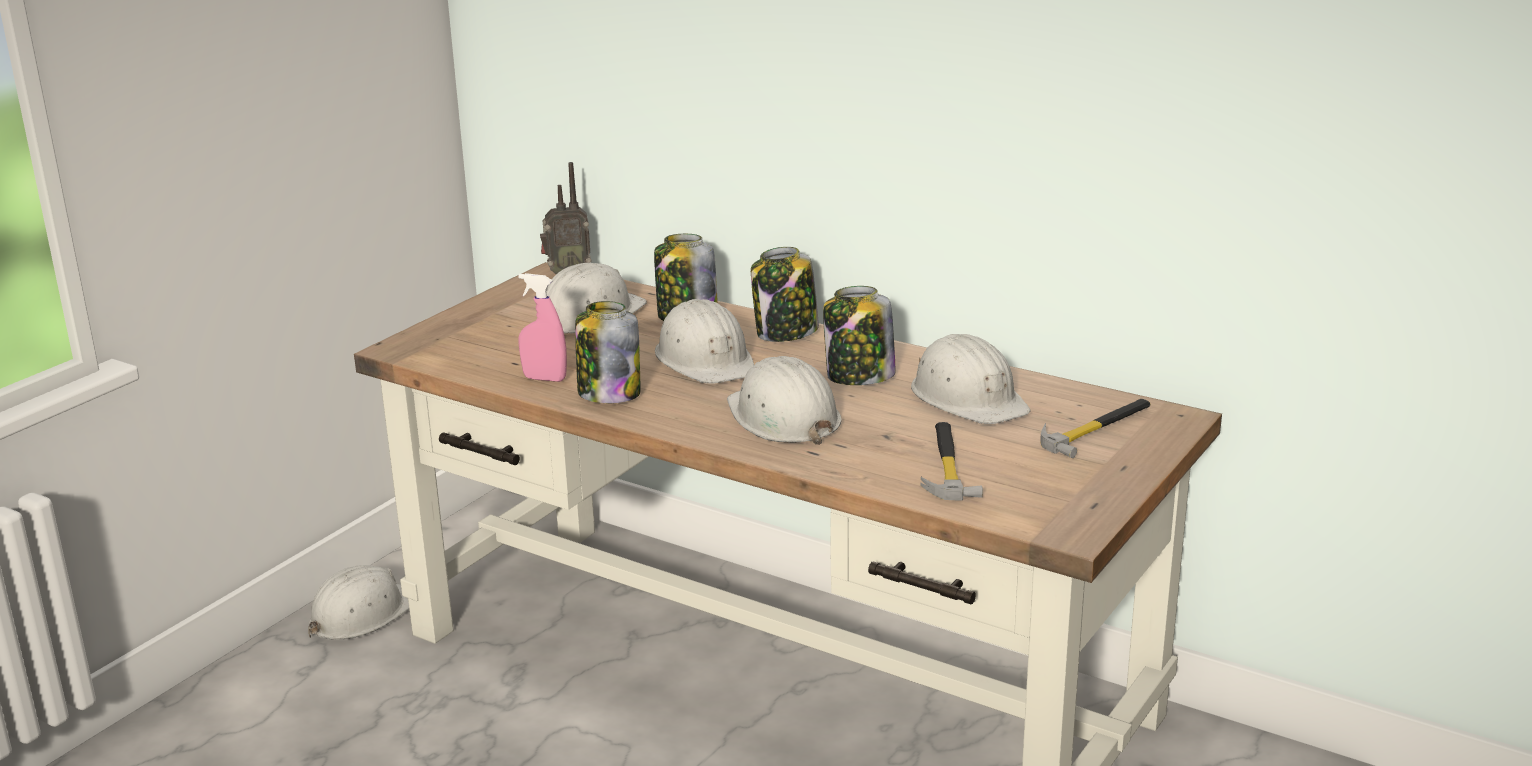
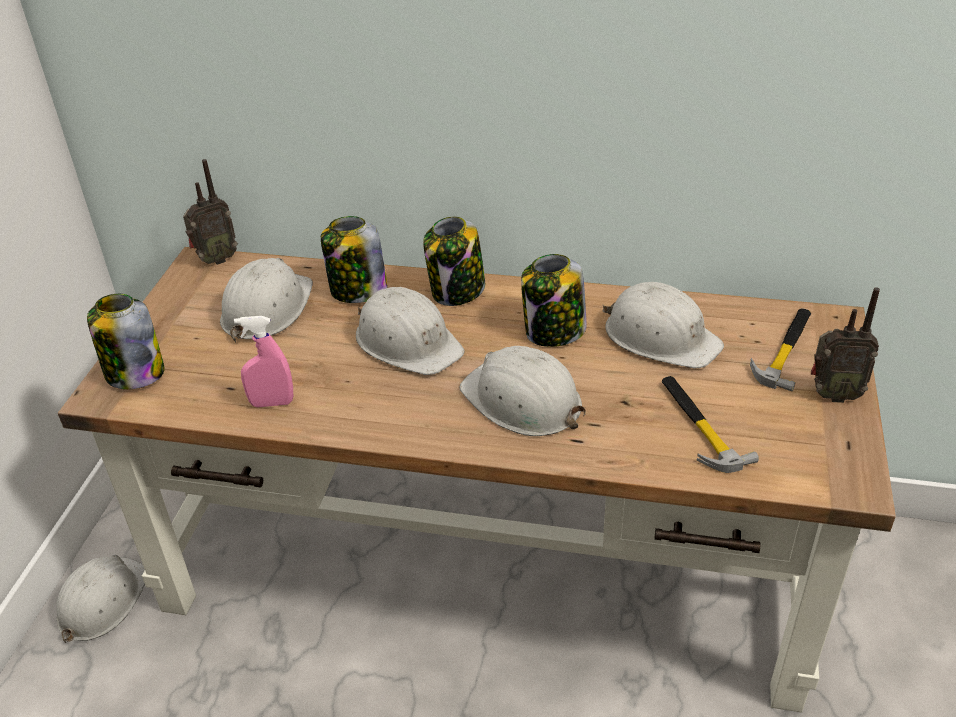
camera: 20 degrees left, 15 degrees up
(608, 393) = (344, 408): jar -> jar (134, 373)
(1115, 468) = (832, 394): none -> radio

